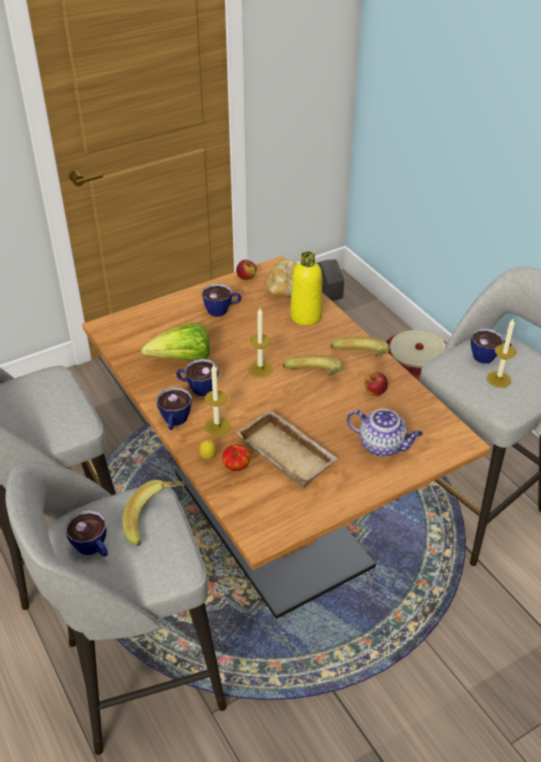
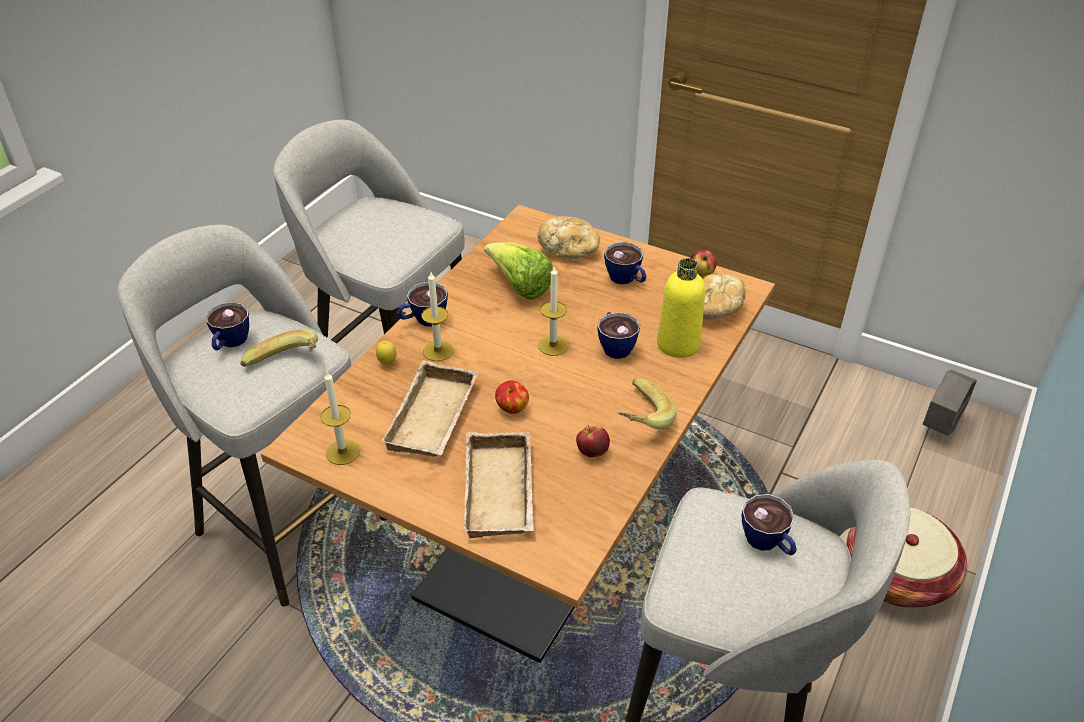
camera: 60 degrees right, 0 degrees up
(163, 321) = (569, 249): none -> bread
(197, 388) = (485, 314): cup -> cup (615, 345)
(236, 467) = (388, 388): apple -> apple (512, 409)
(312, 380) = (569, 392): banana -> none
(382, 446) = (502, 492): teapot -> beige tray
(498, 379) = (728, 569): candle -> candle (343, 452)

